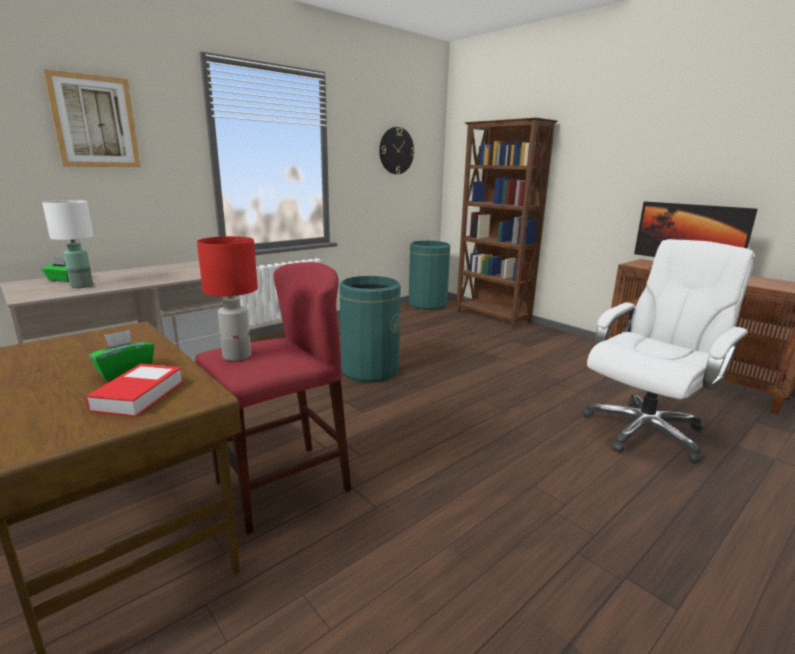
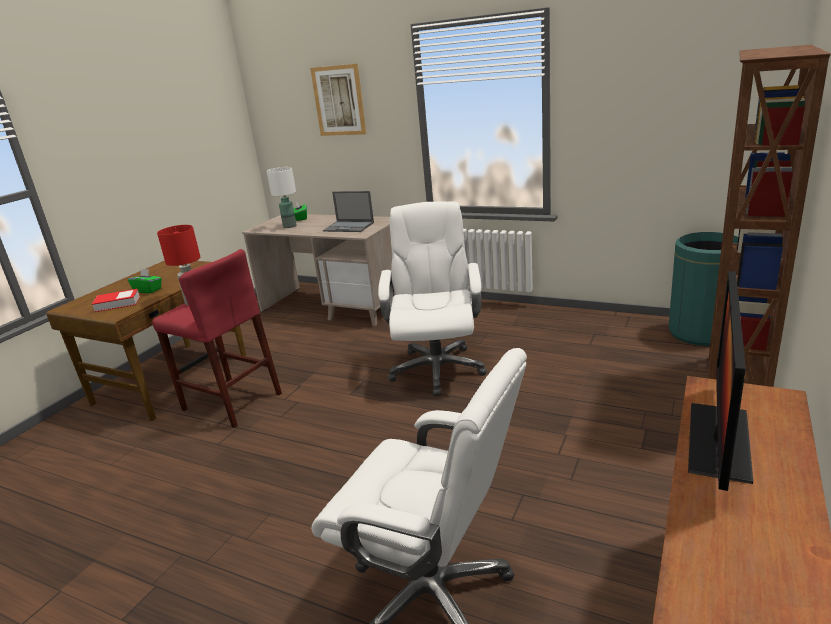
camera: 70 degrees right, 5 degrees up
(179, 272) = (349, 227): none -> laptop
(369, 370) = (437, 369): green trash can -> white office chair
(396, 150) = (674, 93): wall clock -> none

